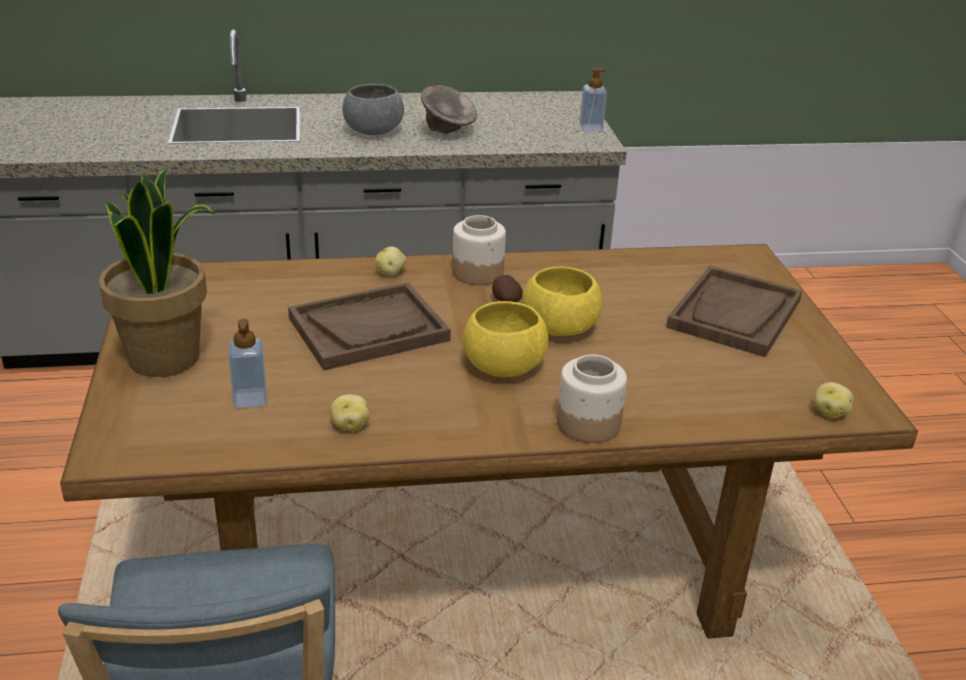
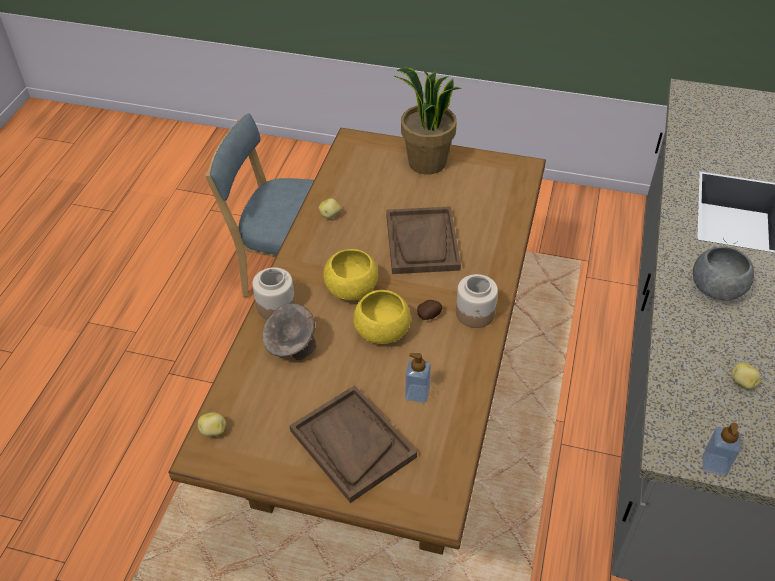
camera: 115 degrees right, 15 degrees up
(250, 399) = (373, 186): soap dispenser -> soap dispenser (417, 393)
(391, 273) = (492, 269): potato -> potato (742, 383)
(448, 132) = (710, 339): grey bowl -> grey bowl (291, 348)

